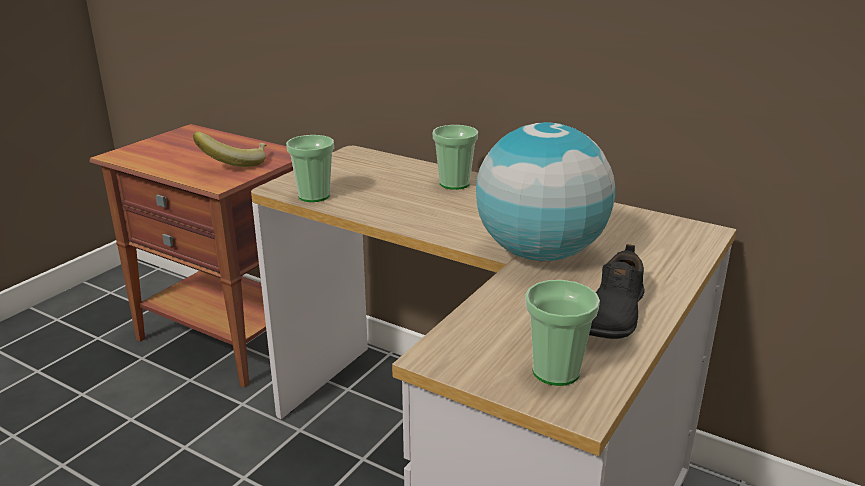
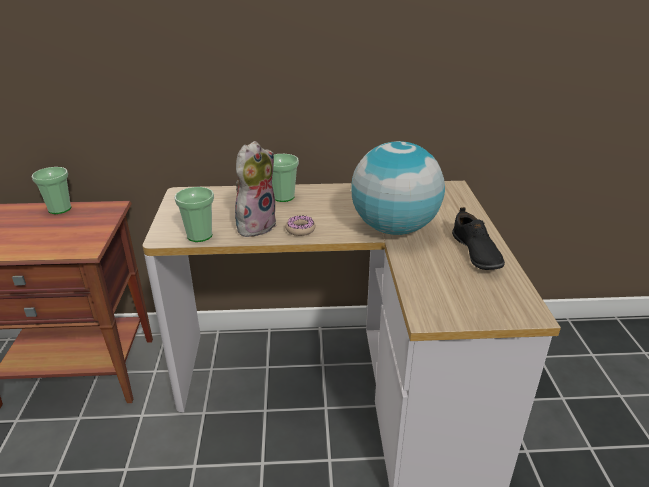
camera: 35 degrees left, 5 degrees up
(235, 163) = (76, 228): banana -> none
(383, 203) = (256, 225): none -> plush toy
(424, 221) = (300, 229): none -> donut
(556, 371) = (494, 298): cup -> cup (59, 209)

